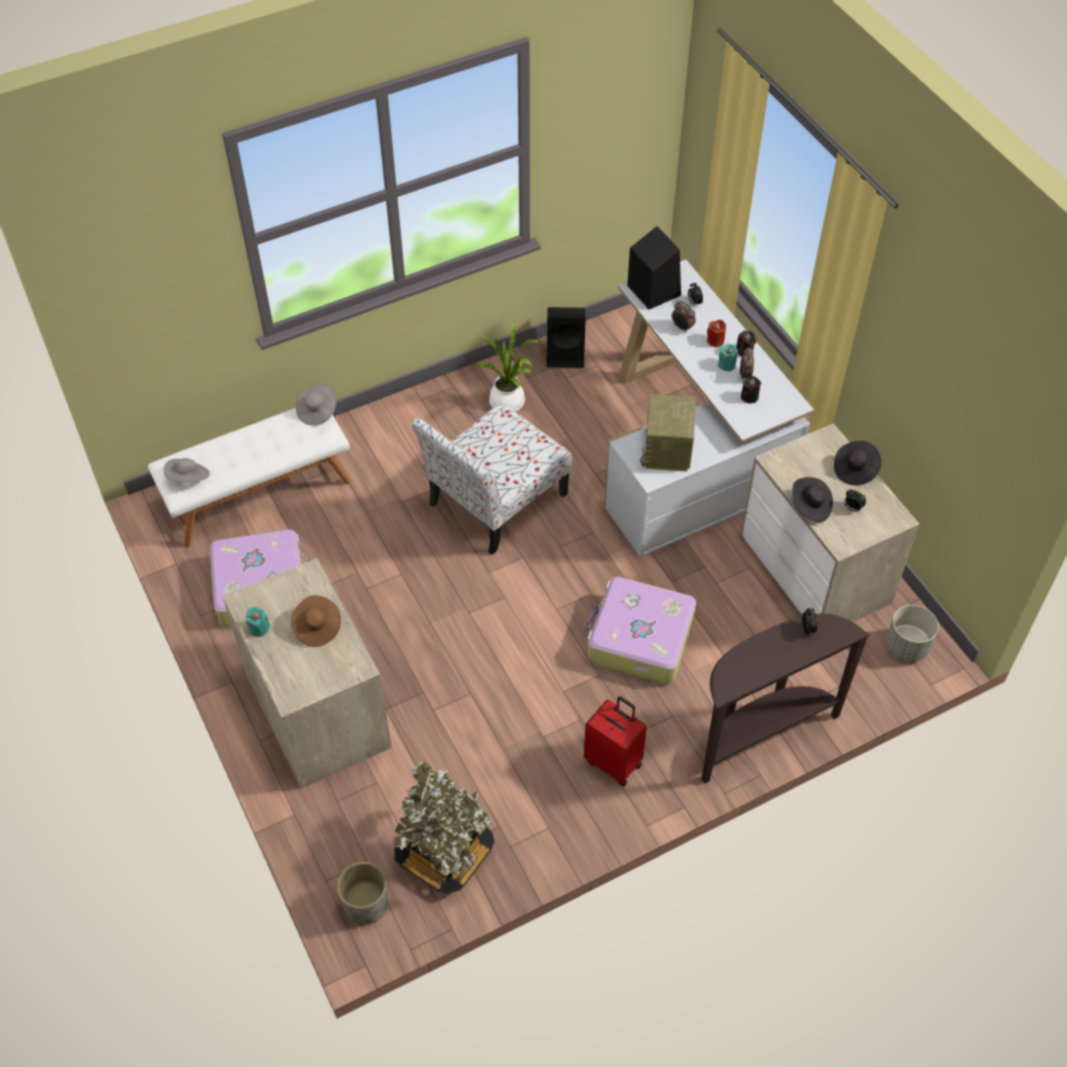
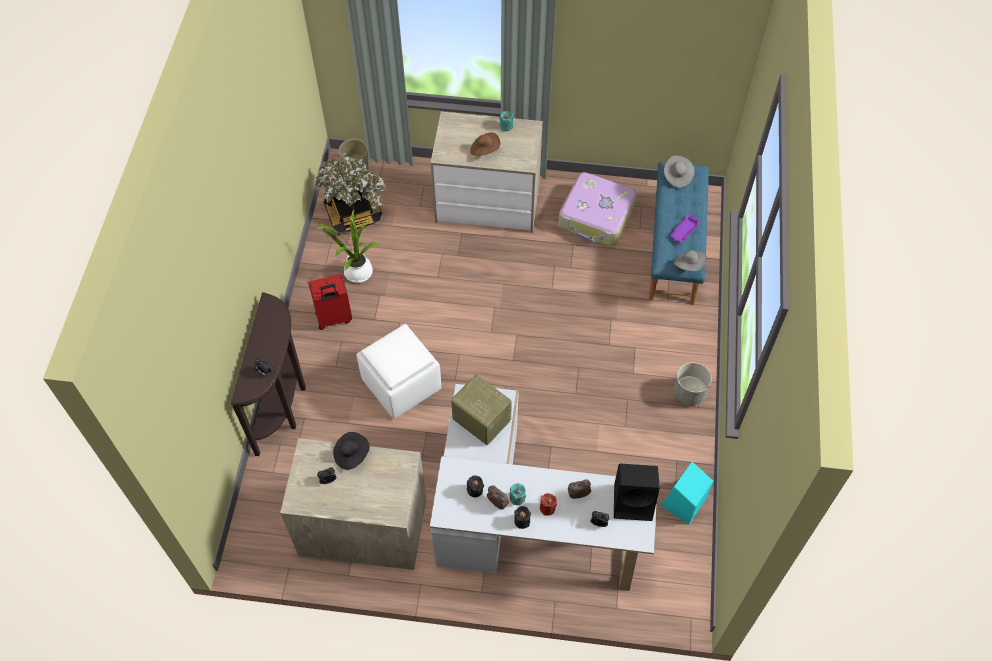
camera: 125 degrees right, 5 degrees up
(258, 493) = (675, 248): white bench -> blue bench
(270, 436) = (684, 231): none -> purple tray
(495, 501) = (571, 371): chair -> none
(509, 403) = (657, 433): potted plant -> potted plant (356, 272)
(566, 354) = (683, 503): black speaker -> turquoise speaker
(639, 639) = (400, 384): suitcase -> white ottoman
(855, 470) = (356, 508): black hat -> none
(907, 646) = (262, 537): grey planter -> grey planter (689, 393)

